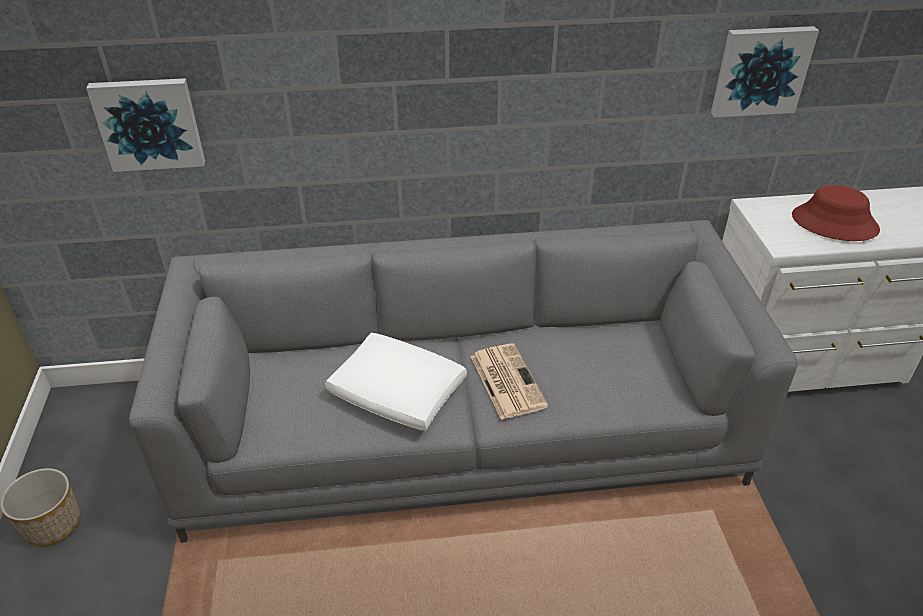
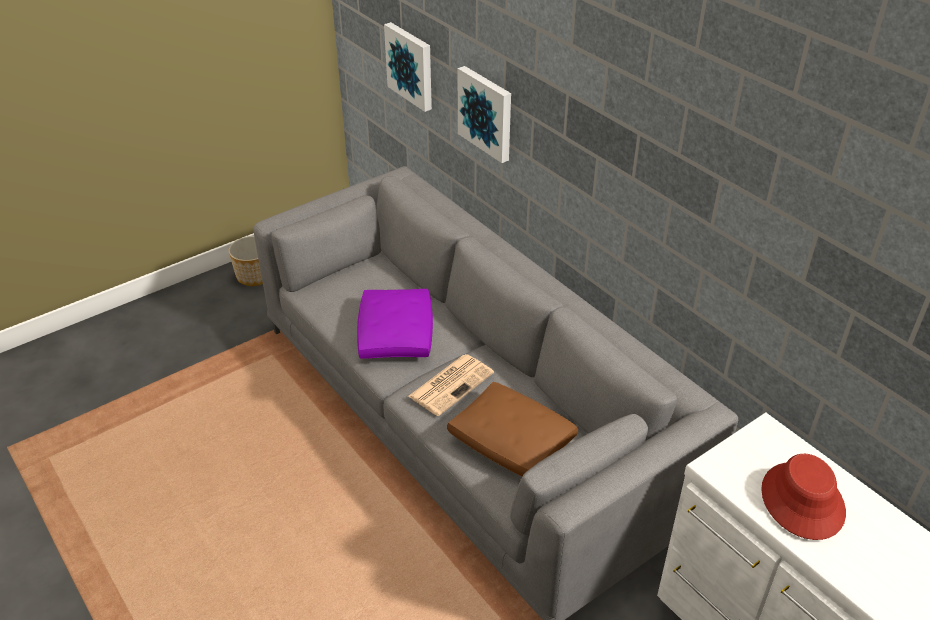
camera: 60 degrees right, 0 degrees up
(396, 392) = (395, 333): white pillow -> purple pillow
(612, 371) = (512, 442): none -> brown pillow
(760, 70) = (802, 289): picture -> picture (486, 113)

